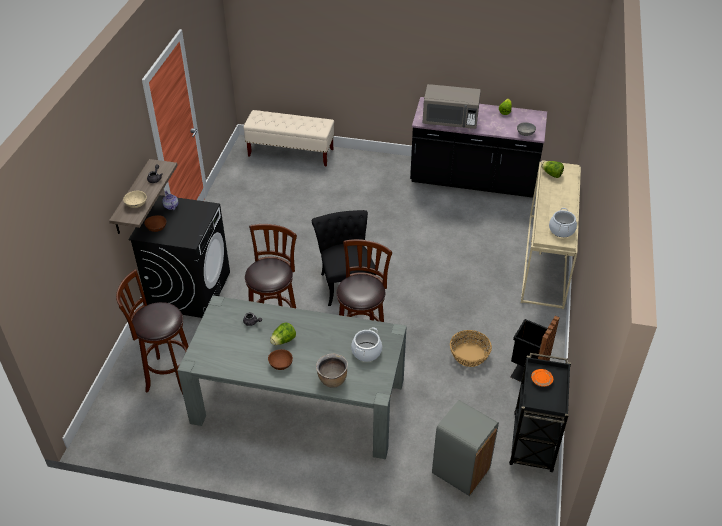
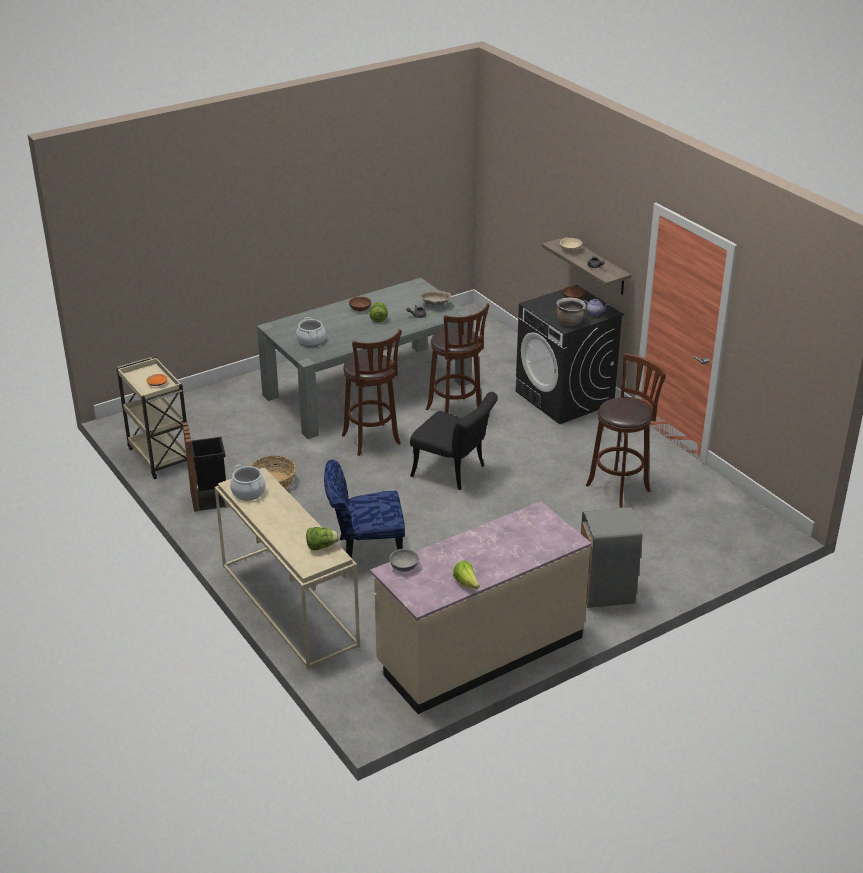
camera: 135 degrees right, 10 degrees down
(167, 375) = (480, 353): brown stool -> brown stool (620, 487)
(223, 324) = (435, 306): none -> beige bowl
(291, 153) = (719, 552): beige bench -> none
(332, 380) = (312, 318): brown cooking pot -> brown cooking pot (569, 322)
(450, 120) = (509, 531): grey microwave -> none
(460, 471) = (200, 416): grey trash can -> grey trash can (606, 593)
(468, 264) = (364, 553): none -> blue chair
(473, 180) = (479, 651): black counter -> beige counter
(532, 444) = (159, 456): black cart -> beige cart

